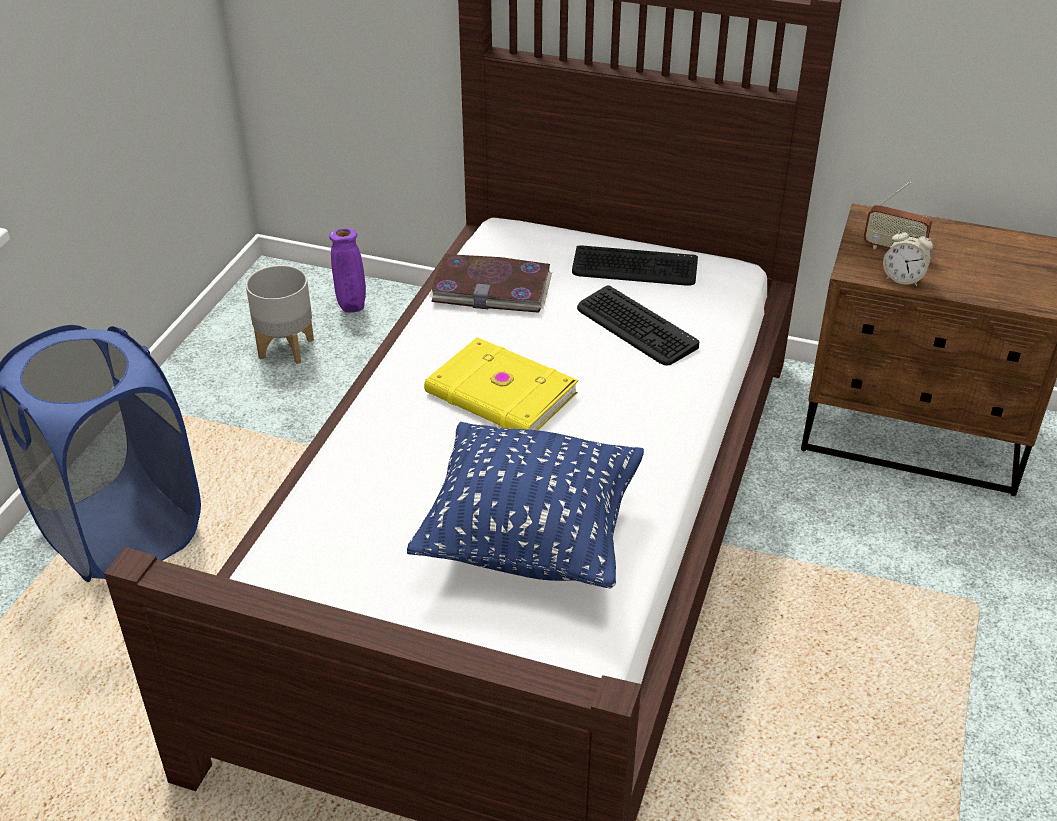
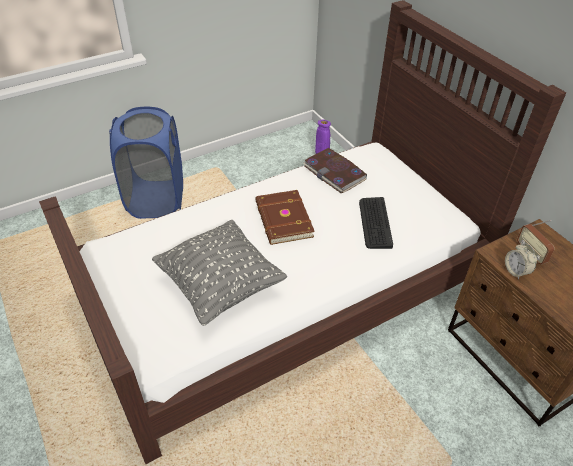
camera: 40 degrees right, 5 degrees up
(286, 348) = (281, 161): grey planter -> none
(500, 395) = (282, 220): yellow book -> brown book
(530, 539) = (220, 286): blue pillow -> grey pillow
(634, 268) = (408, 196): keyboard -> none

